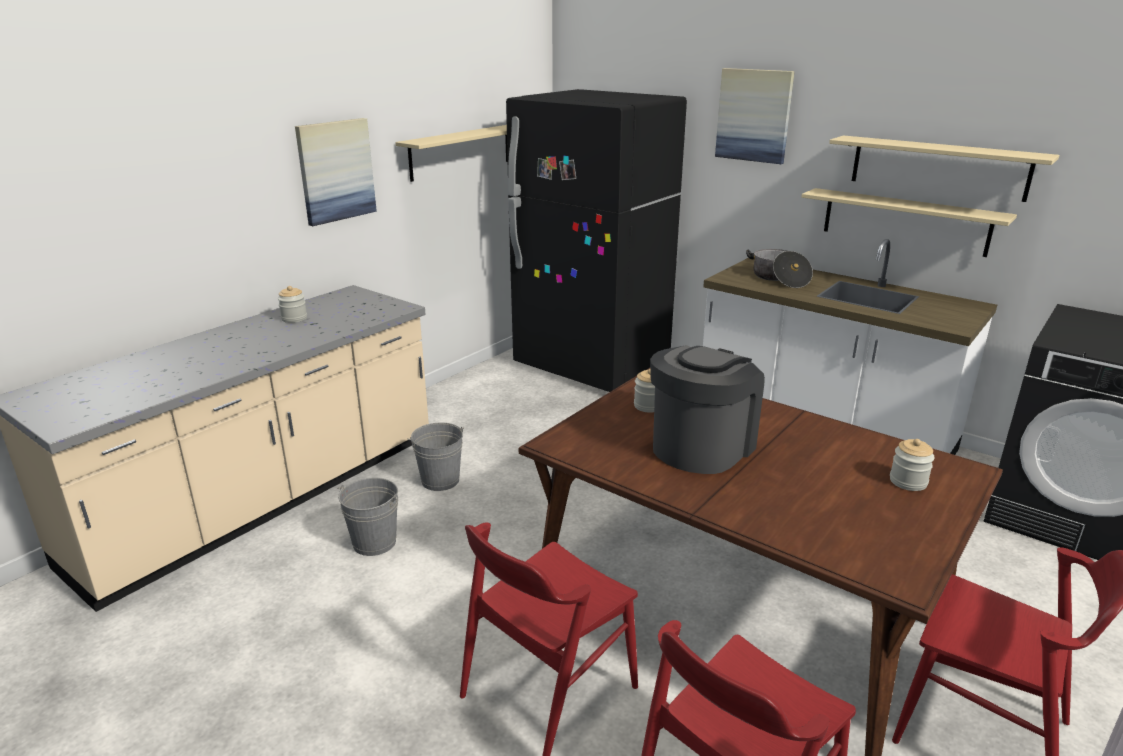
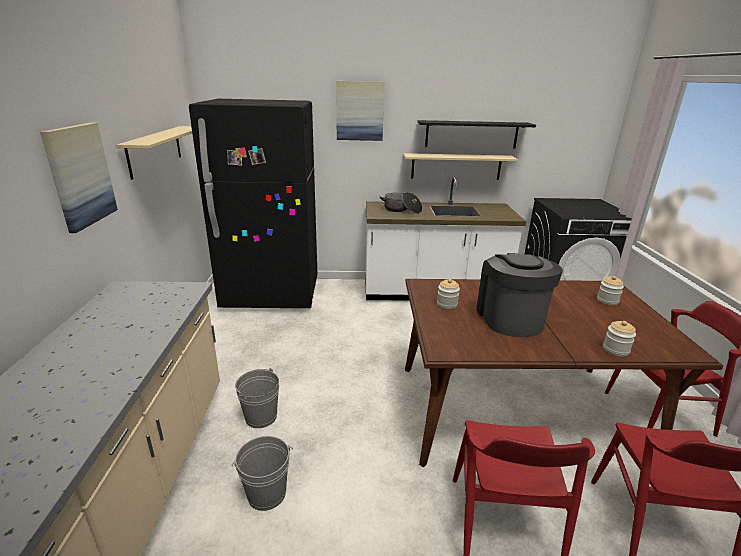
camera: 40 degrees left, 0 degrees up
(294, 318) = (99, 327): jar -> jar (615, 349)
(938, 167) = (471, 134): beige shelf -> black shelf

